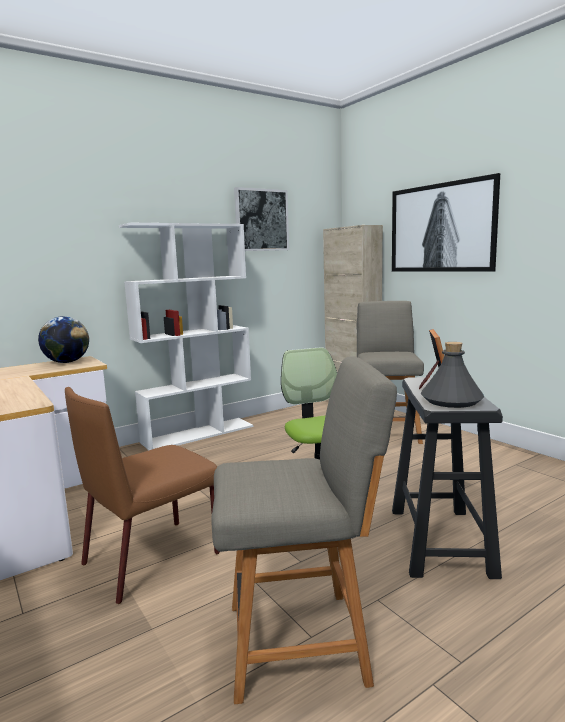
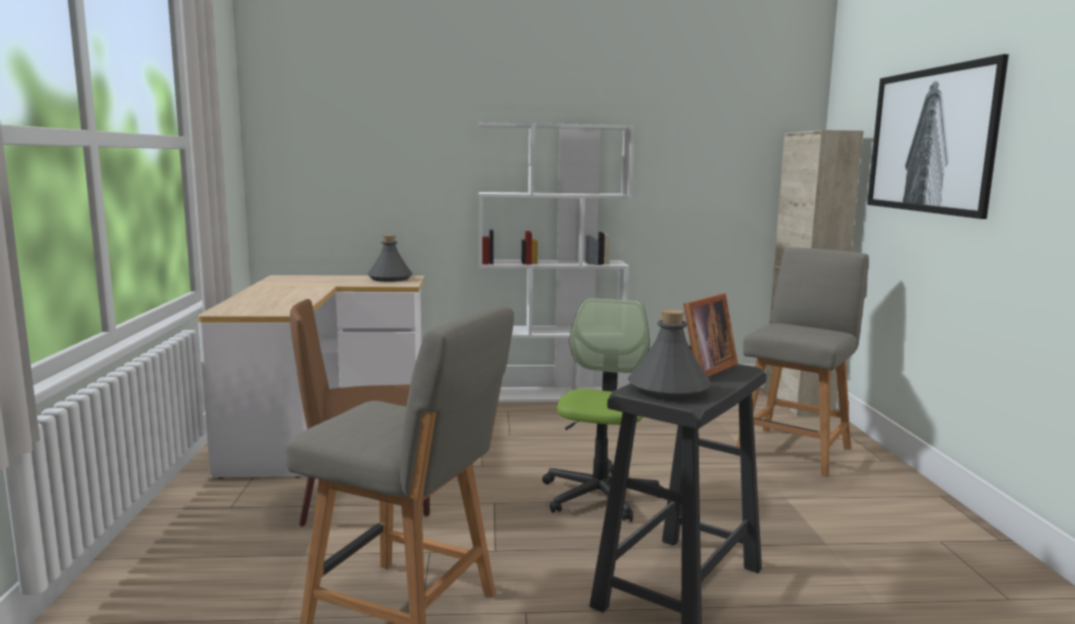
camera: 30 degrees right, 0 degrees up
(67, 362) = (390, 278): globe -> grey bottle
(261, 220) = (680, 119): picture -> none

